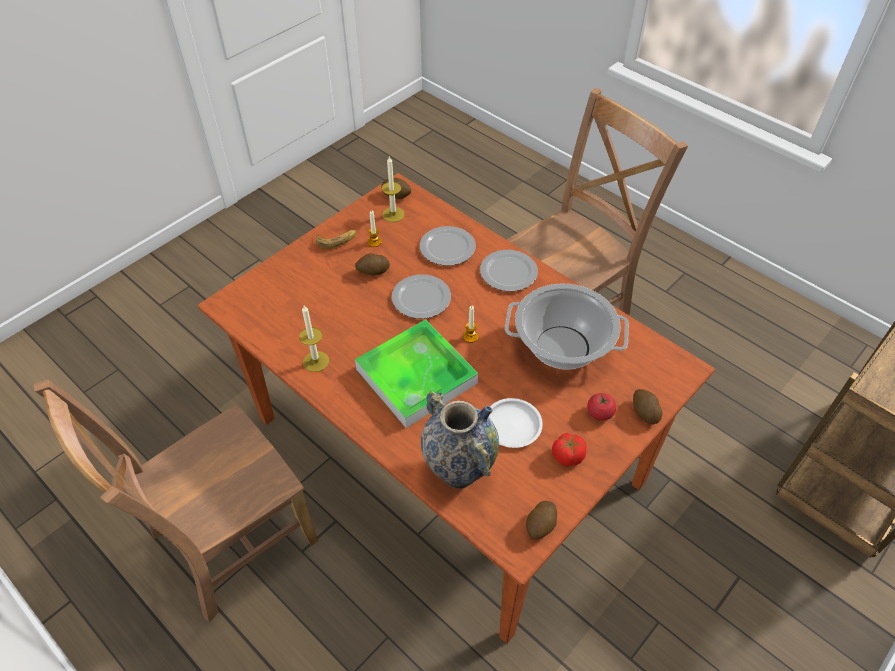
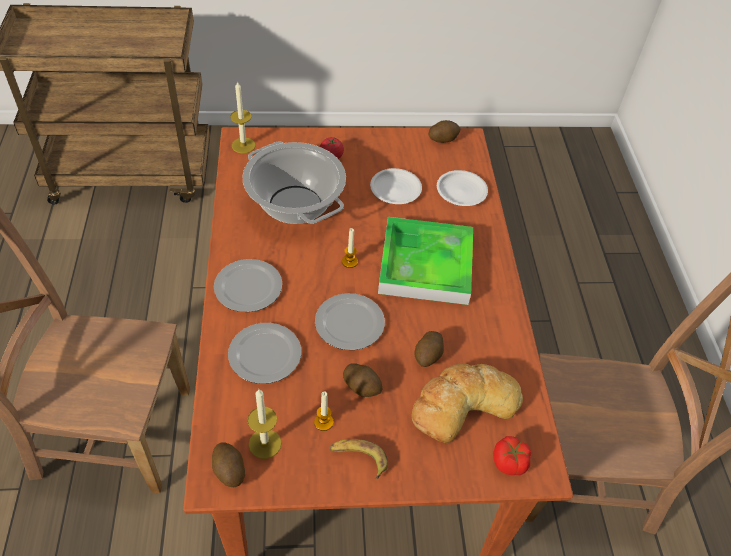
camera: 140 degrees left, 0 degrees up
(303, 304) = (462, 404): none -> bread
(316, 361) = (496, 337): candle -> candle (243, 145)
(459, 472) = (461, 191): vase -> white plate
(567, 456) = (383, 153): tomato -> tomato (509, 462)
(644, 412) = (304, 138): potato -> potato (428, 356)

